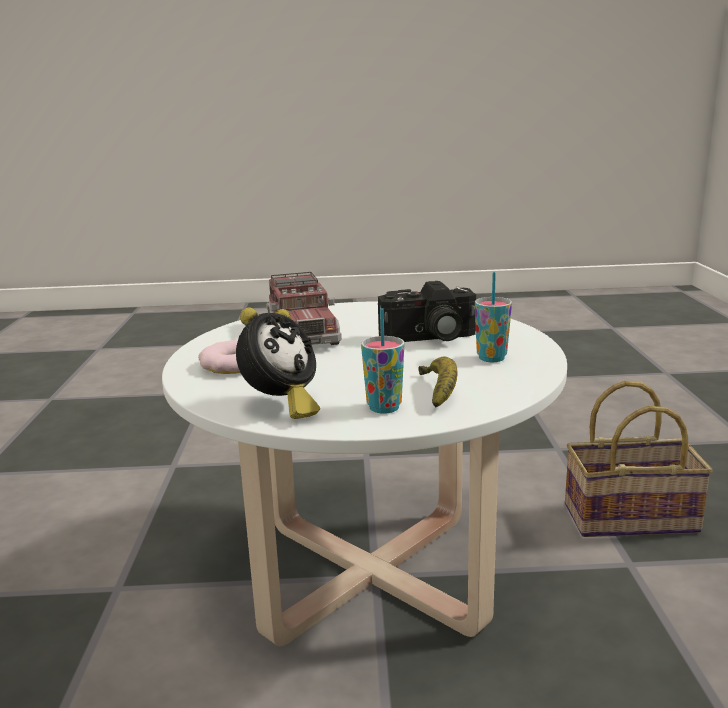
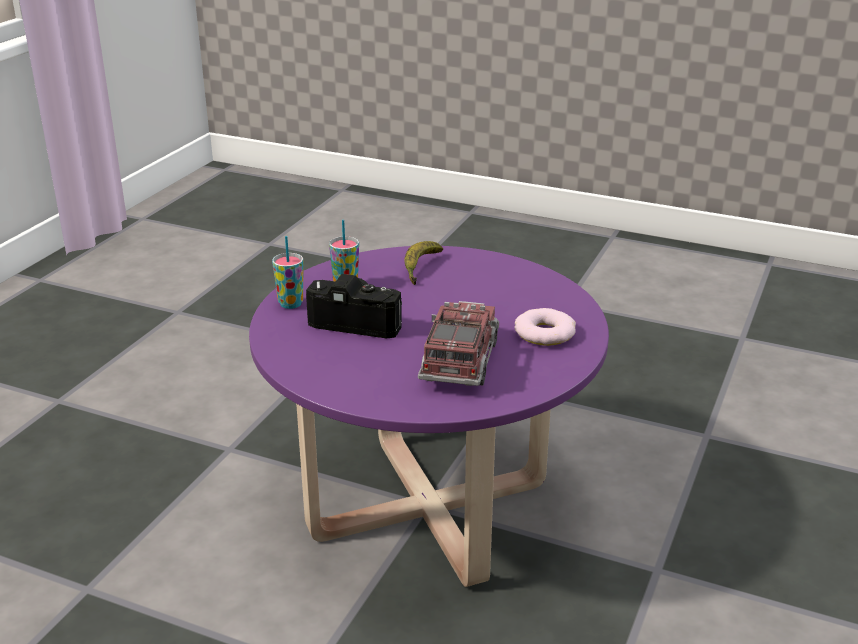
camera: 155 degrees left, 10 degrees up
(280, 407) = (530, 282): alarm clock -> none
(371, 573) = (428, 507): white coffee table -> purple coffee table
(384, 408) = (467, 265): cup -> cup (291, 304)
(632, 516) = (162, 482): basket -> none

